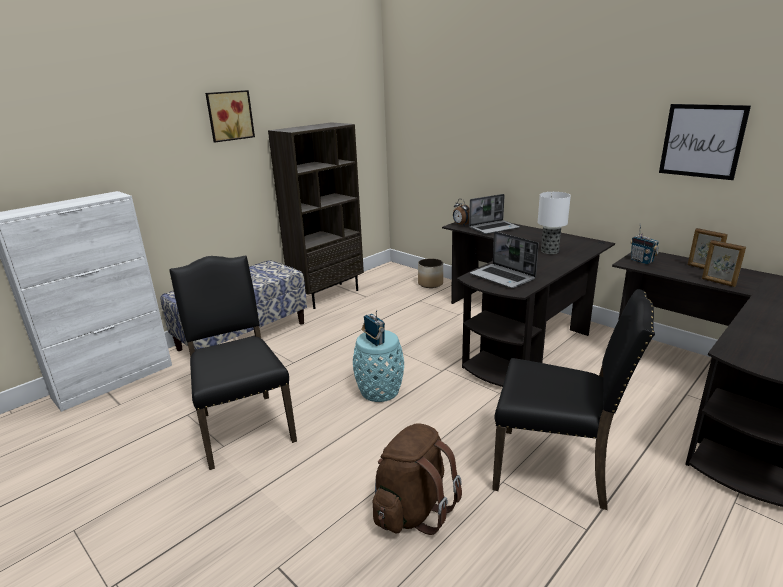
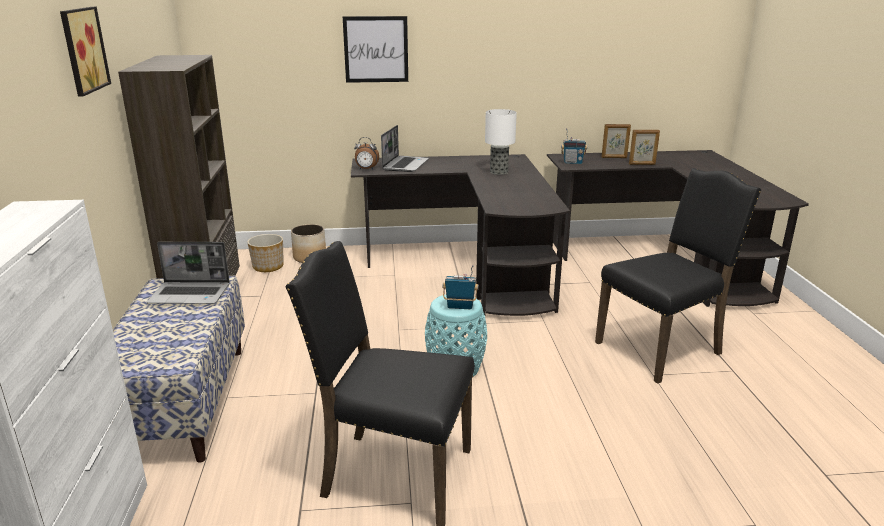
camera: 50 degrees left, 0 degrees up
(398, 281) = (267, 267): none -> planter
(413, 510) = (643, 429): brown backpack -> none
(503, 277) = (519, 201): laptop -> laptop (191, 294)
(702, 141) = (588, 48): picture -> picture (376, 49)

